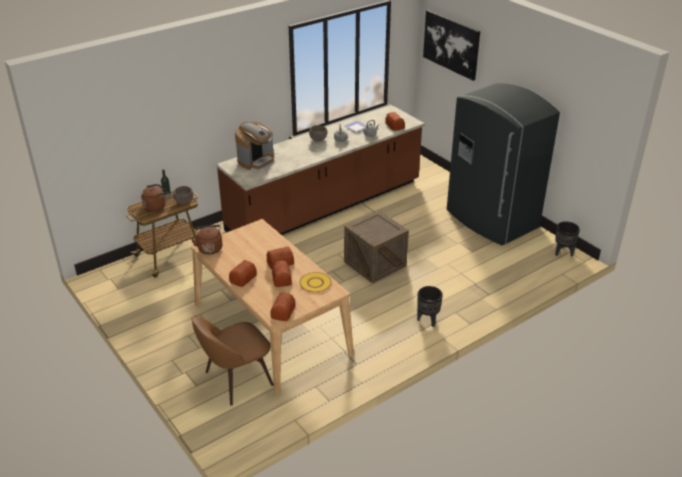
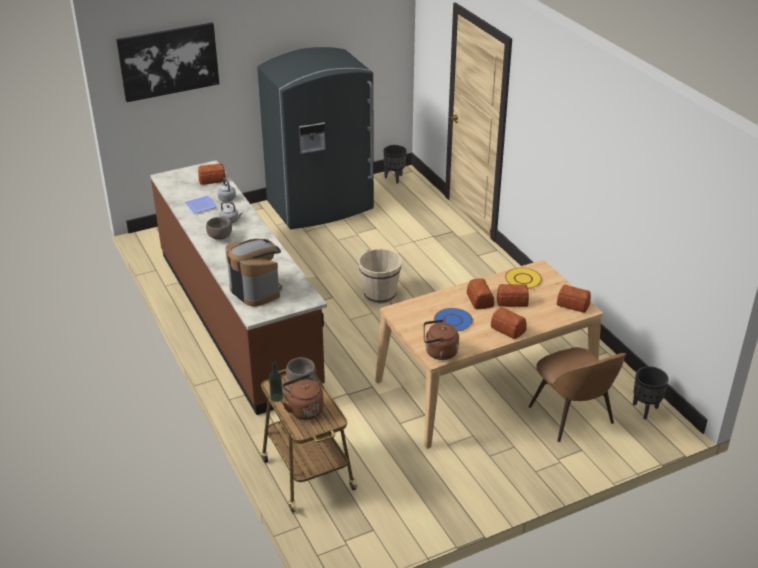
camera: 80 degrees left, 0 degrees up
(250, 251) = (453, 320): none -> blue plate
(375, 264) = (380, 294): crate -> beige bucket
(427, 320) = (487, 274): black planter -> black planter (645, 410)

